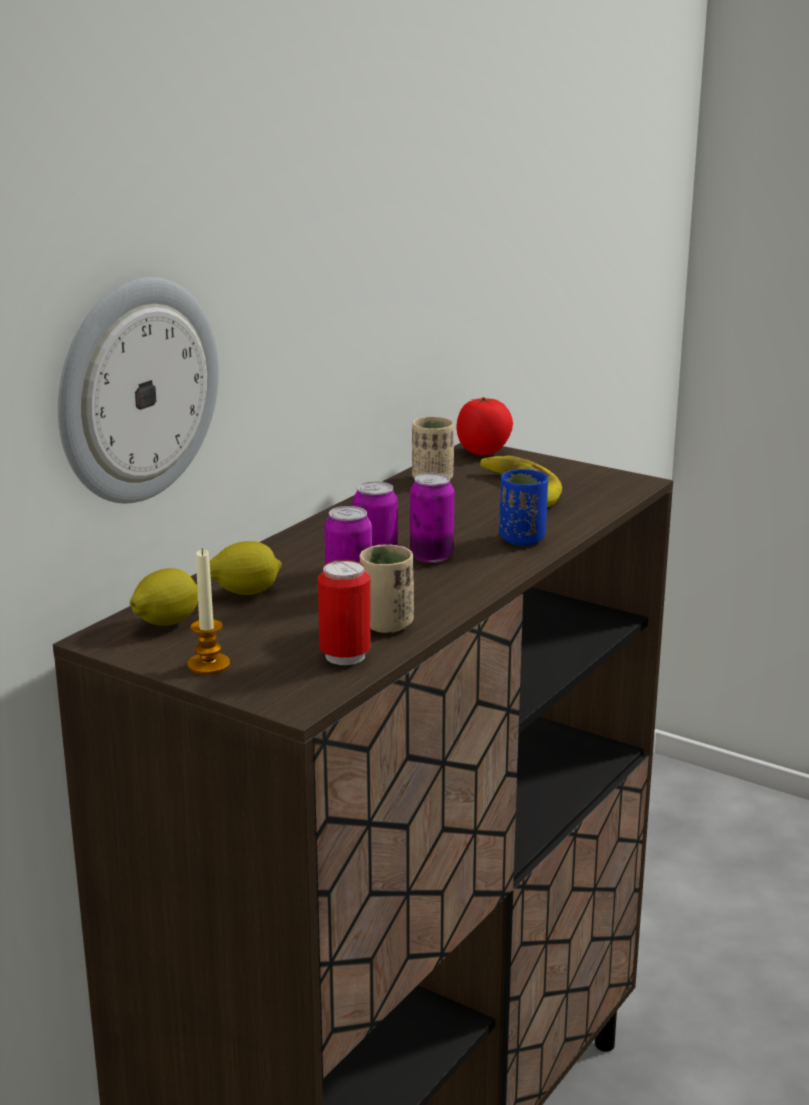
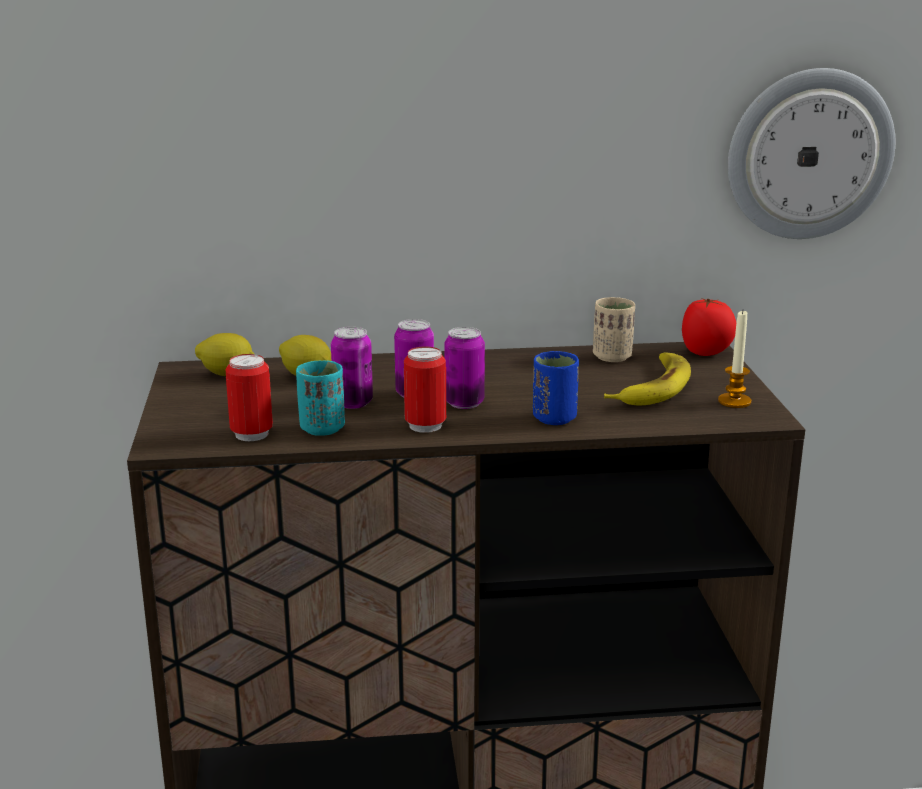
camera: 50 degrees right, 0 degrees up
(136, 390) = (275, 197): wall clock -> wall clock (809, 154)
(208, 665) = (183, 405): candle -> candle (734, 401)
(387, 624) = (322, 429): beige cup -> turquoise cup
(454, 585) = (425, 426): none -> can

